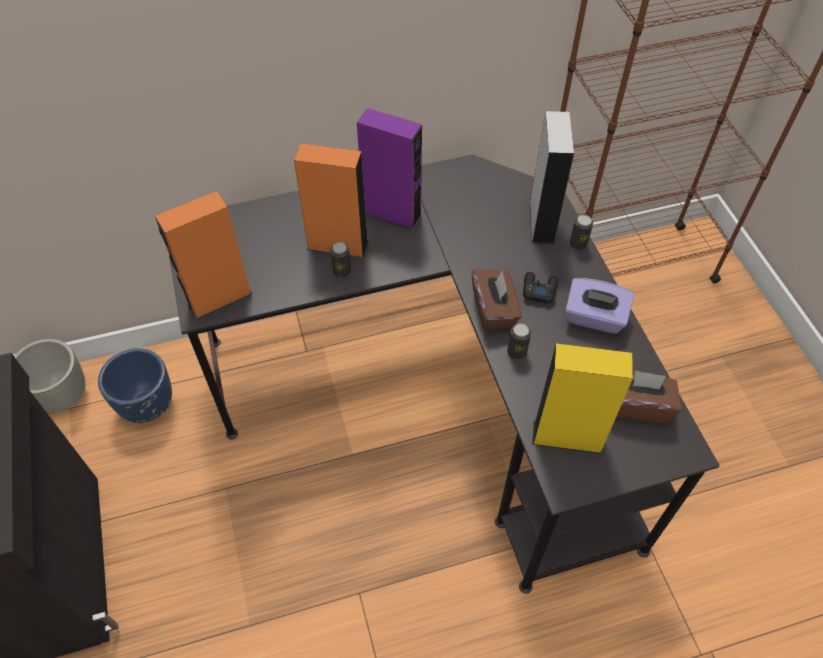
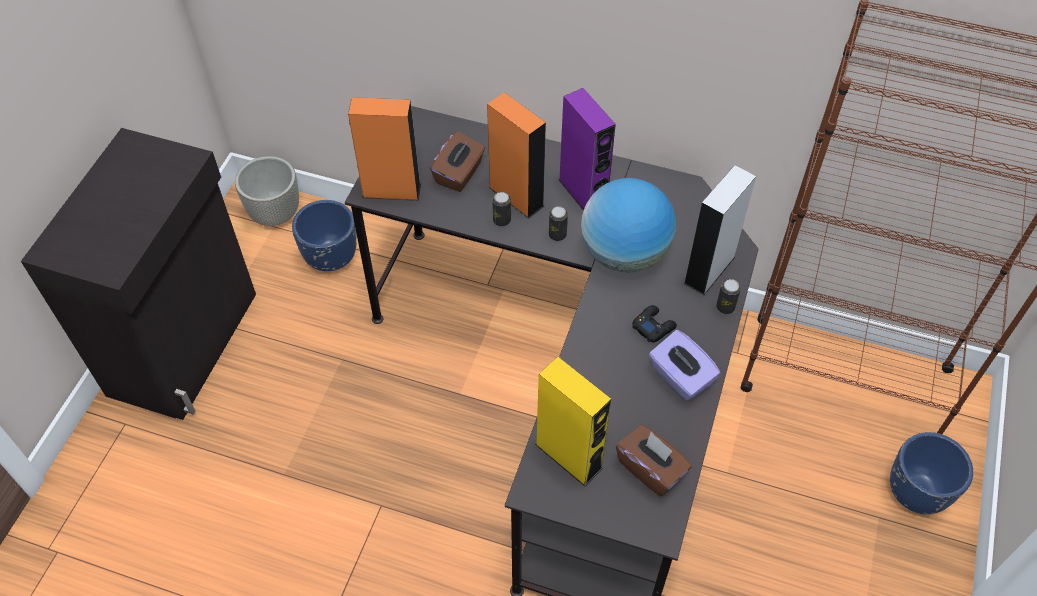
camera: 35 degrees right, 0 degrees up
(467, 245) = (624, 254): none -> globe
(494, 310) = (599, 321): brown tissue box -> brown tissue box (459, 174)
(516, 352) = (587, 366): can -> can (557, 234)
(729, 324) = (916, 492): none -> blue planter

